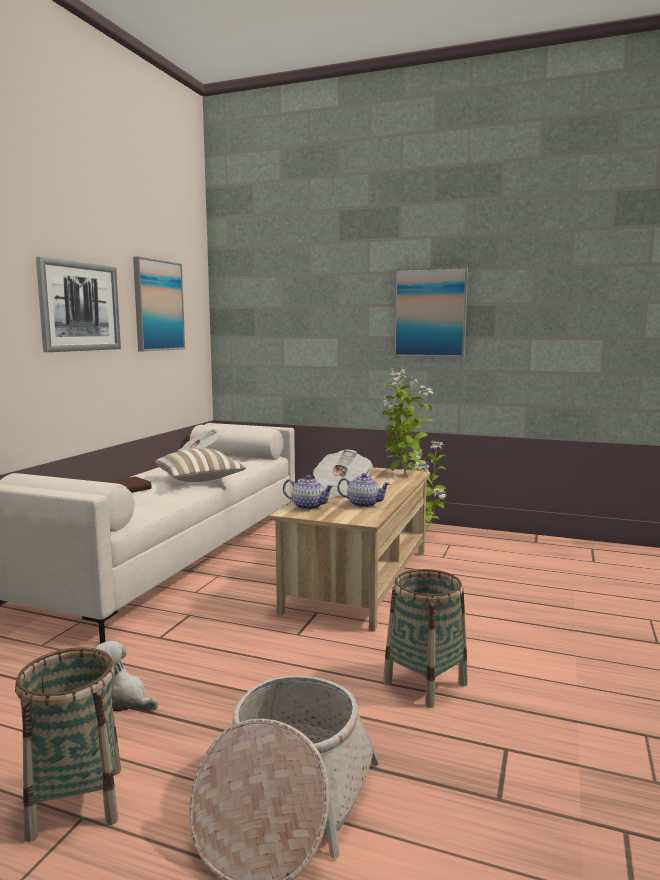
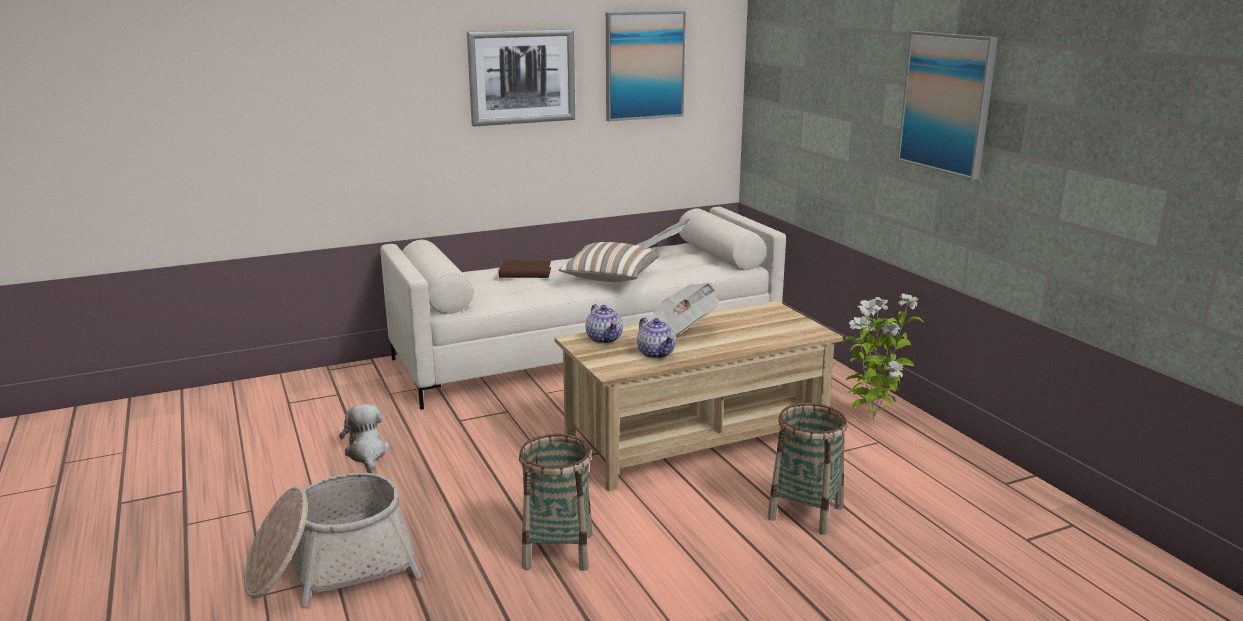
camera: 45 degrees right, 10 degrees up
(76, 802) = (261, 501): basket -> basket (805, 512)
(403, 474) = (798, 331): potted plant -> none

